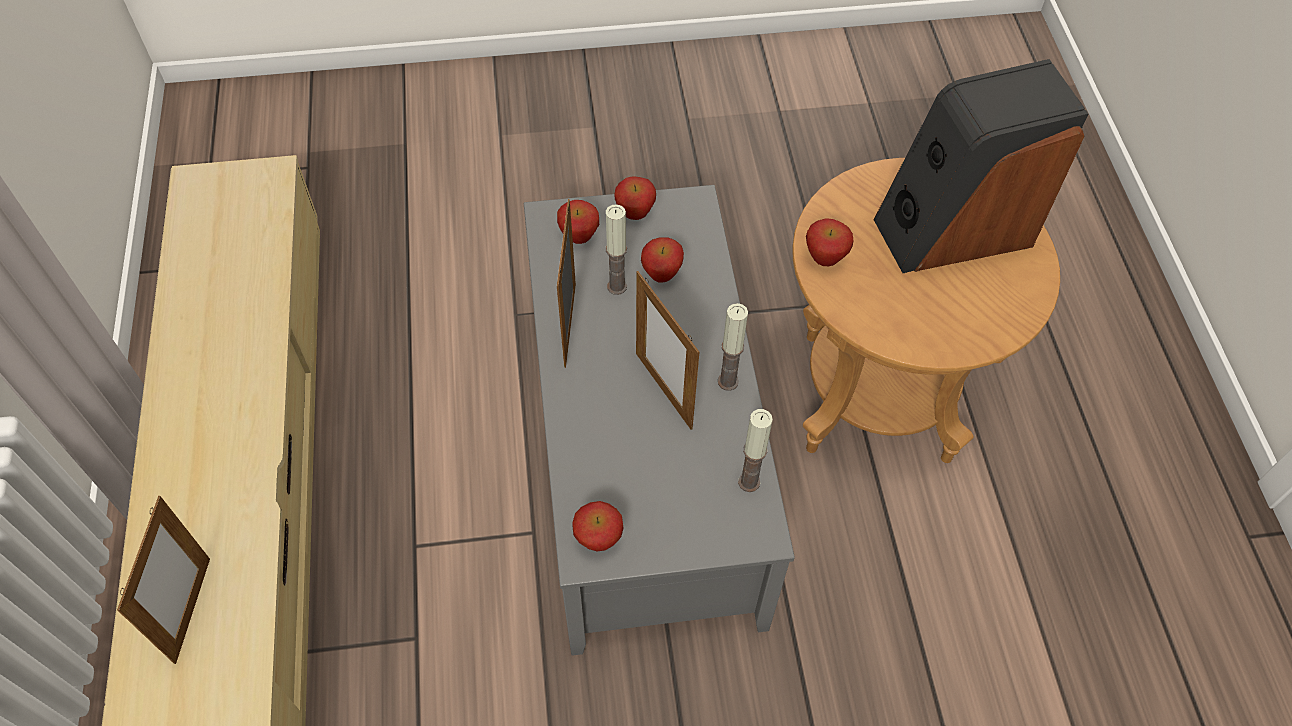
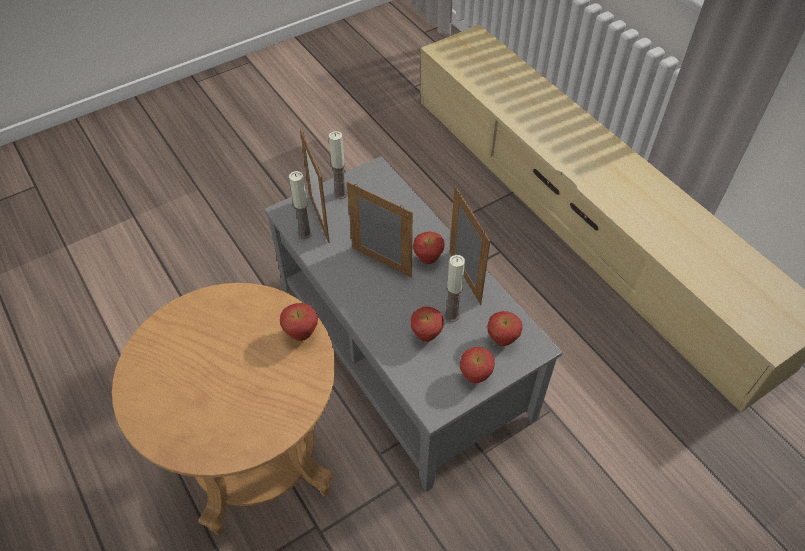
camera: 155 degrees right, 5 degrees down
(192, 609) = (554, 122): picture frame -> picture frame (319, 218)
(598, 540) = (373, 178): apple -> apple (428, 259)
(728, 381) = (343, 283): candle -> candle (340, 193)
(953, 230) = (206, 401): speaker -> none

